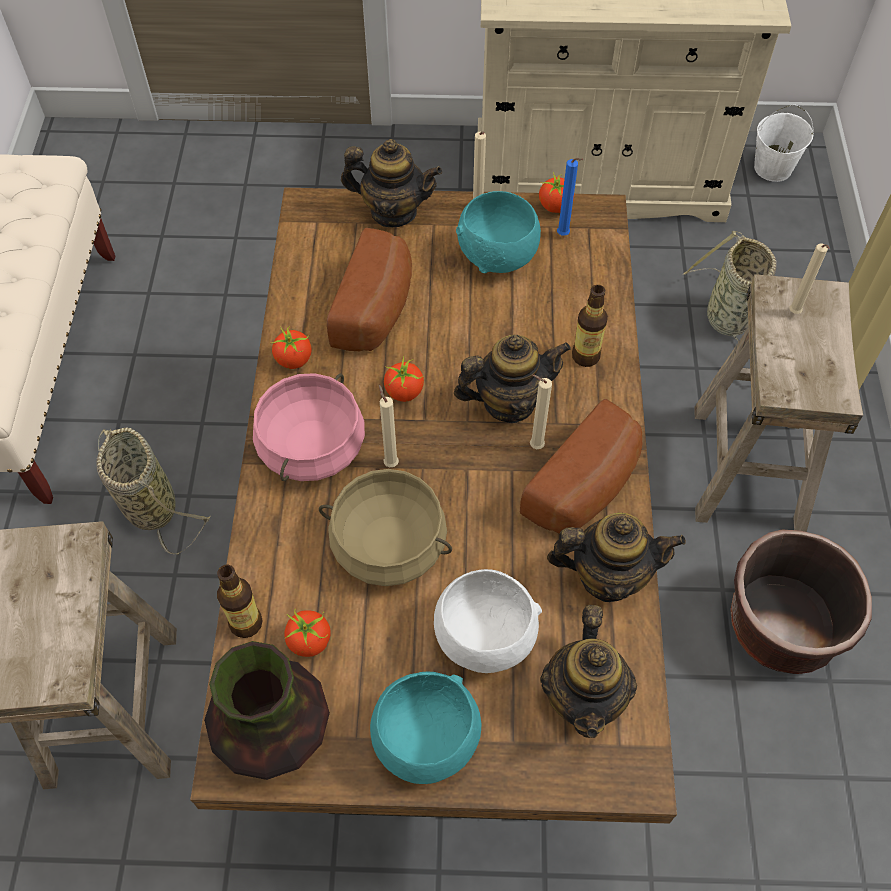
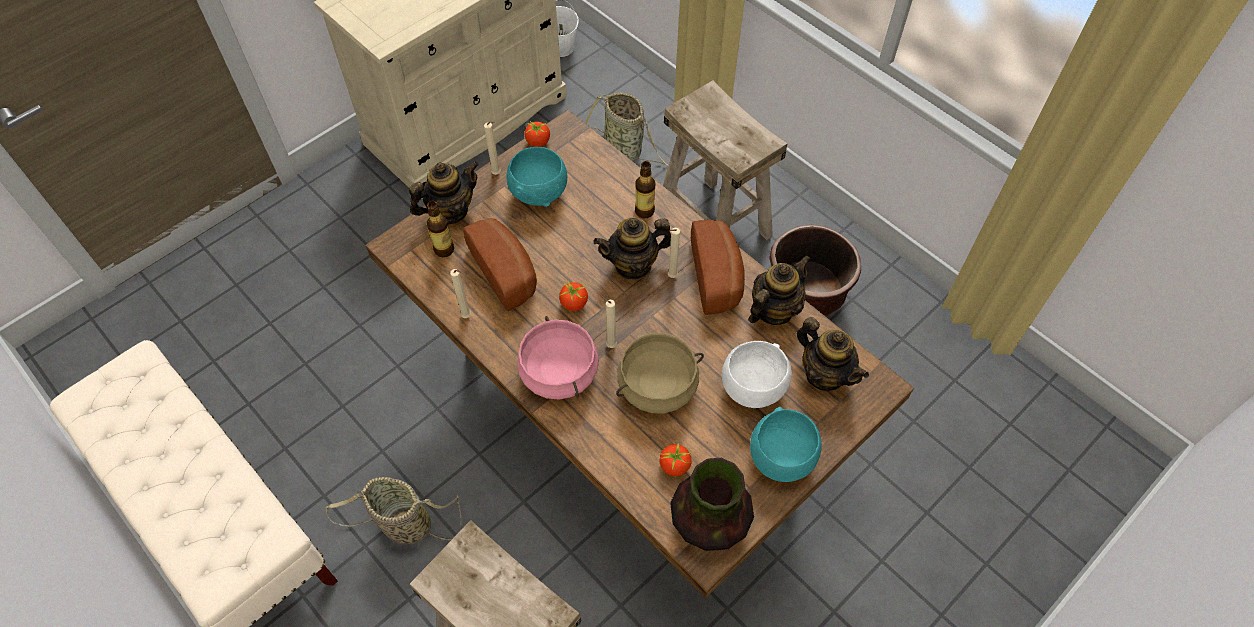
camera: 45 degrees left, 0 degrees up
(246, 623) = (633, 487): bottle -> bottle (444, 249)
(294, 360) = (493, 335): tomato -> none
(509, 402) = (633, 265): teapot -> teapot turned 135 degrees counterclockwise
(564, 236) = (561, 155): blue candle -> none
(794, 314) = (704, 115): beige candle -> beige candle (467, 317)

